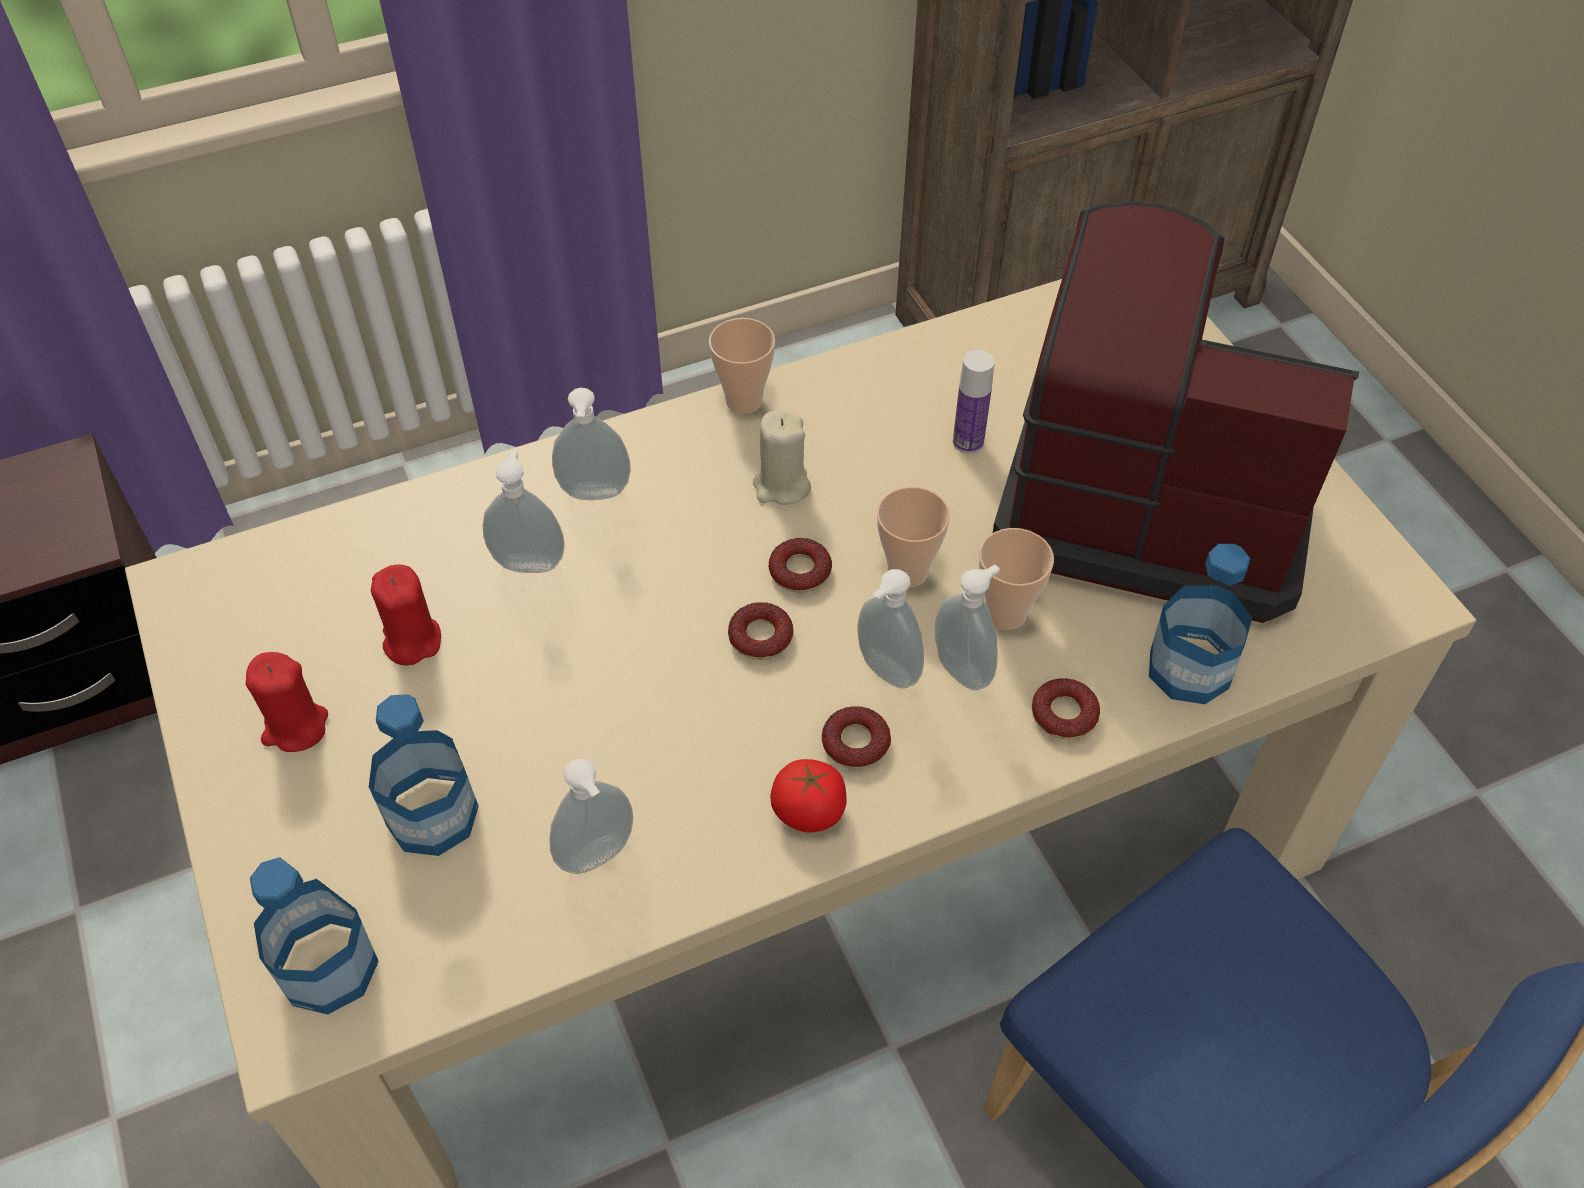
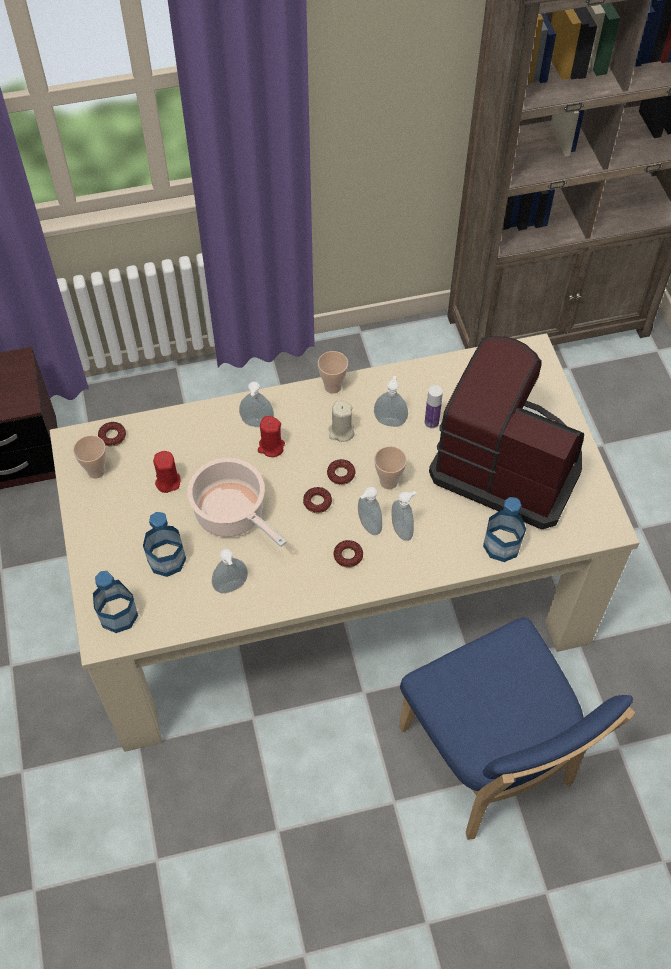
camera: 10 degrees right, 5 degrees up
(295, 727) = (115, 513): red candle -> red candle (271, 447)
(530, 561) = (223, 452): soap dispenser -> soap dispenser (390, 421)
(573, 692) = (233, 515): none -> cooking pot
(808, 811) = (322, 582): tomato -> none
(1006, 614) = (427, 508): cup -> cup (96, 471)
(1064, 714) = (441, 557): donut -> donut (112, 436)

